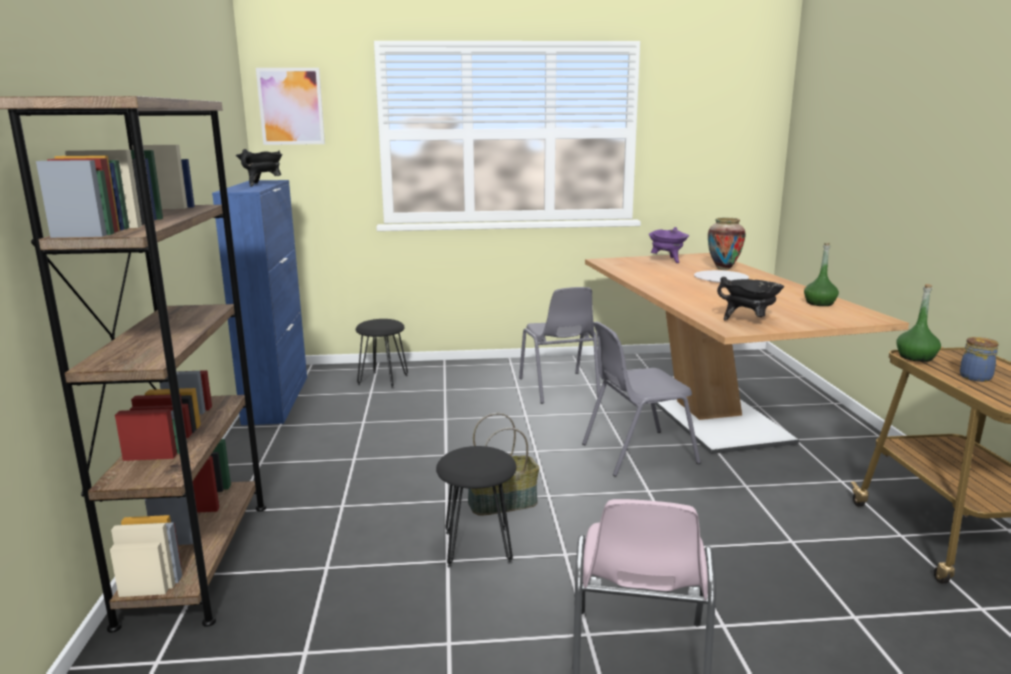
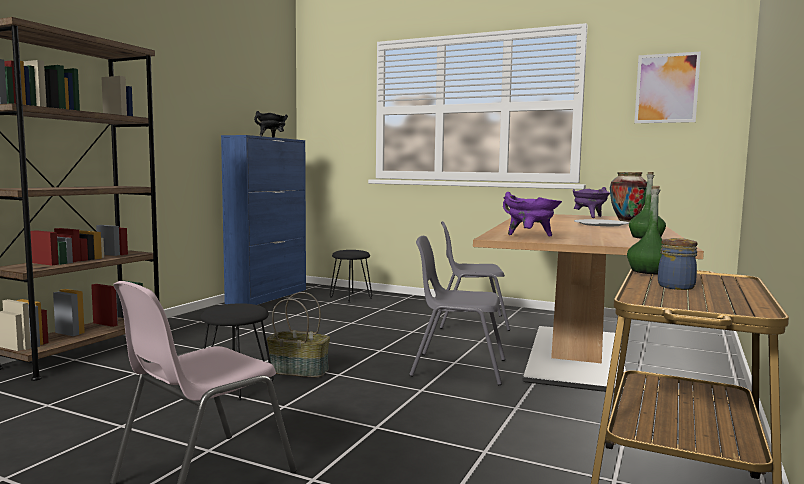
camera: 30 degrees right, 10 degrees down
(291, 106) = (322, 92): picture -> picture (666, 88)
(559, 388) = (470, 322): grey chair -> grey chair turned 75 degrees clockwise
(749, 321) = (530, 237): black cooking pot -> purple cooking pot

